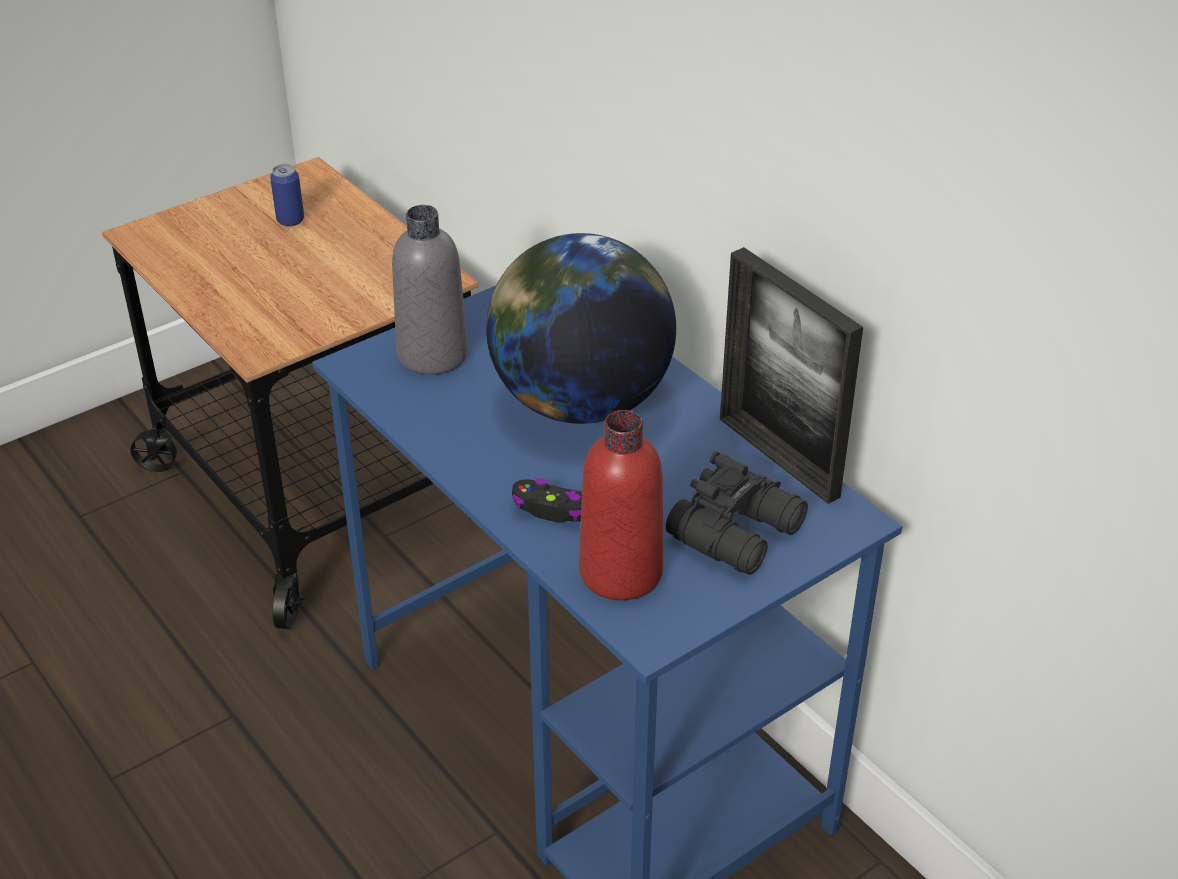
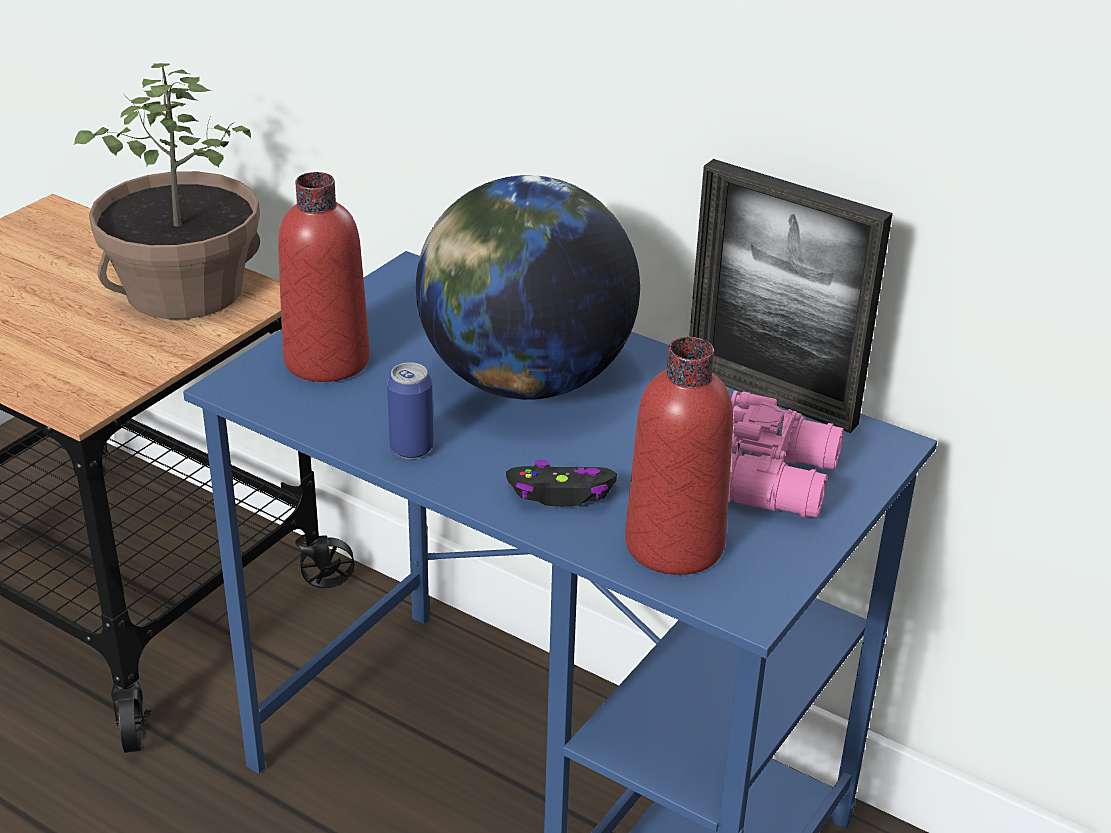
camera: 20 degrees left, 5 degrees down
(290, 220) = (51, 262): can -> can (411, 448)
(380, 263) = (184, 289): none -> potted plant
(433, 355) = (327, 360): grey bottle -> red bottle
(740, 532) = (777, 478): black binoculars -> pink binoculars

